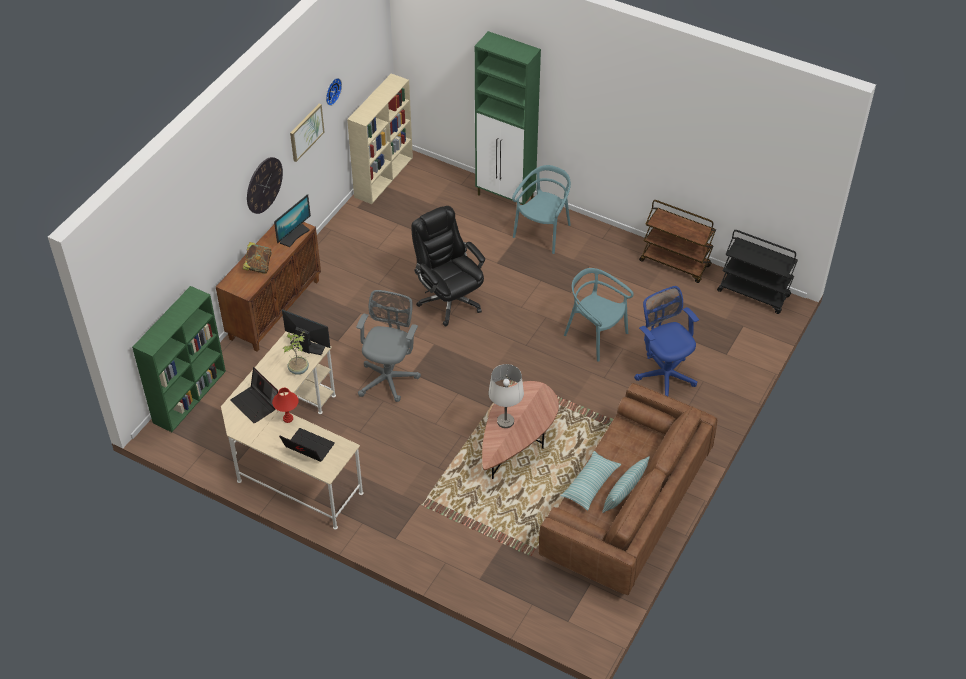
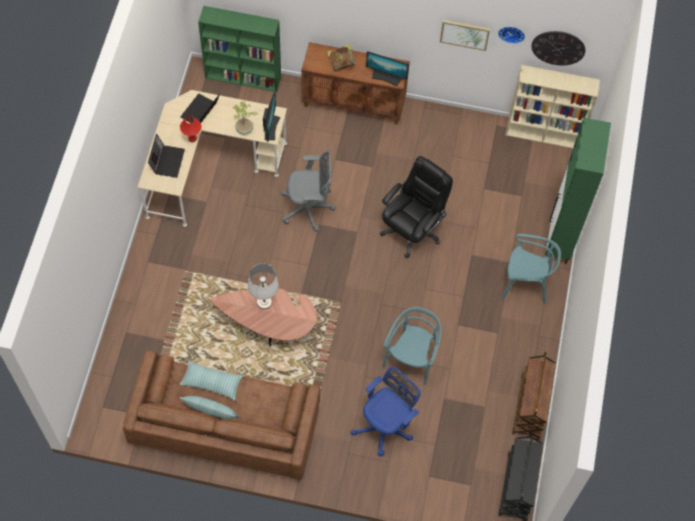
camera: 70 degrees right, 15 degrees up
(264, 185) = (395, 27): wall clock -> wall clock (558, 47)

